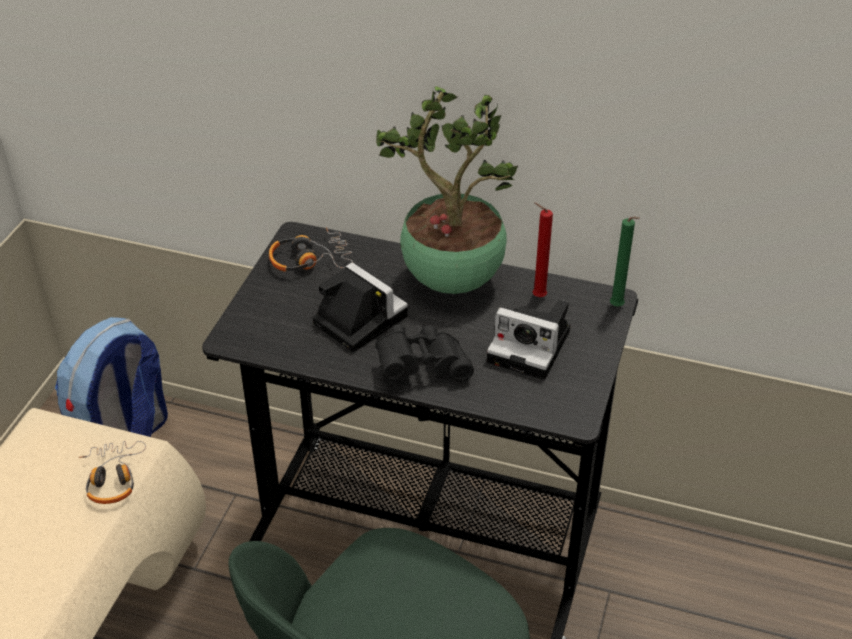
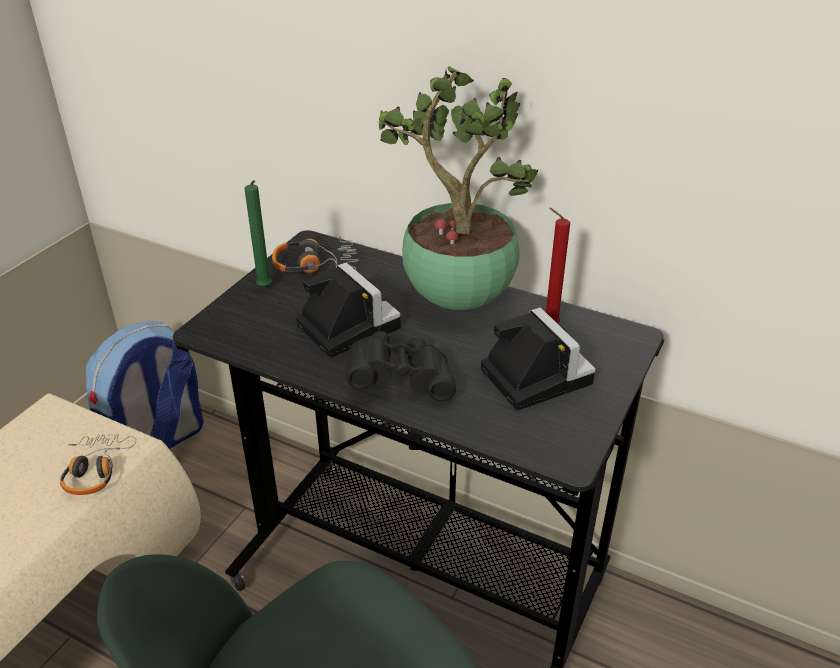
camera: 10 degrees right, 5 degrees down
(532, 346) = (532, 374): camera -> camera turned 150 degrees counterclockwise
(618, 307) = (639, 345): green candle -> green candle (265, 288)

